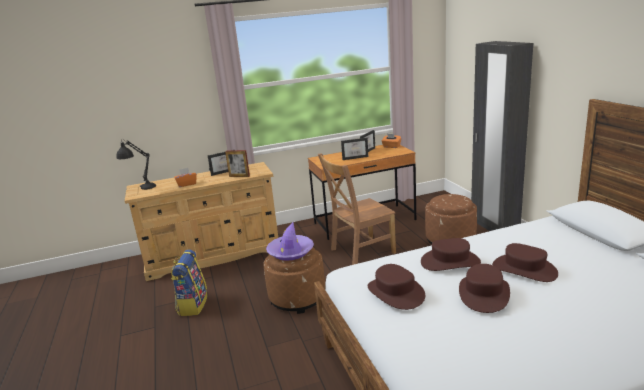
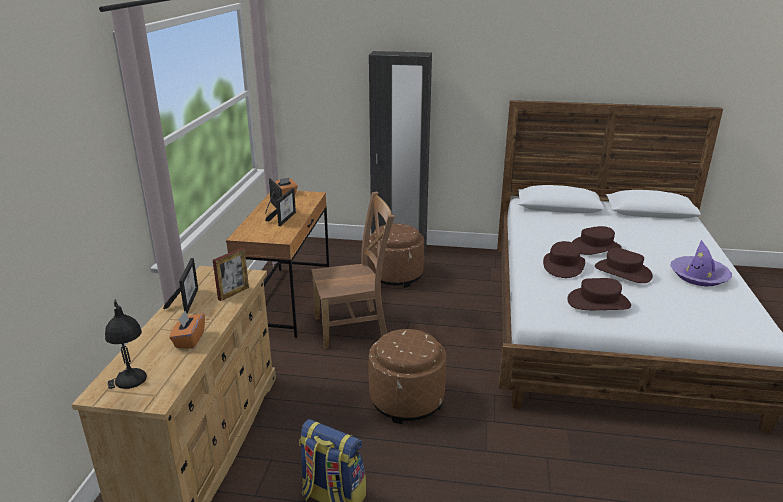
camera: 65 degrees left, 5 degrees up
(290, 252) = (407, 344): purple hat -> purple hat (699, 276)
(360, 252) = (354, 327): brown chair -> brown chair turned 105 degrees counterclockwise

